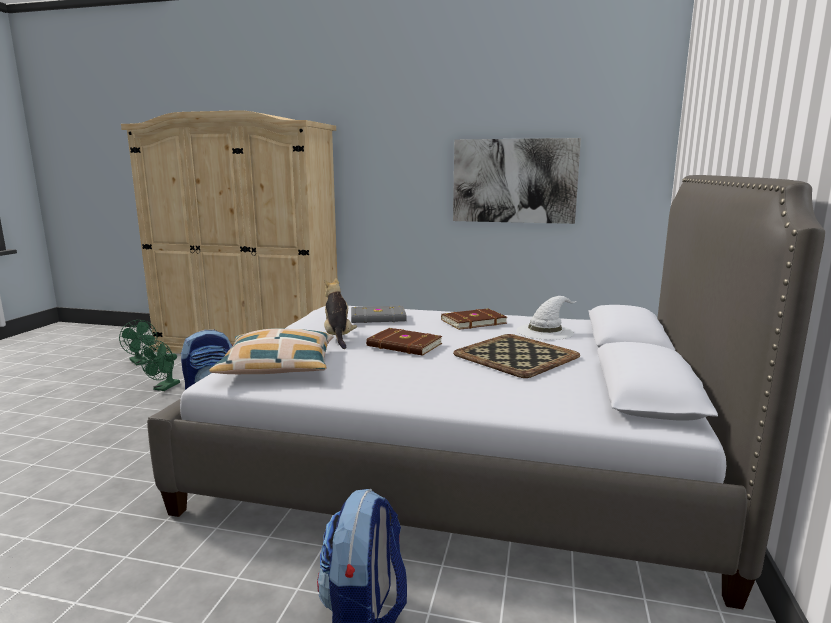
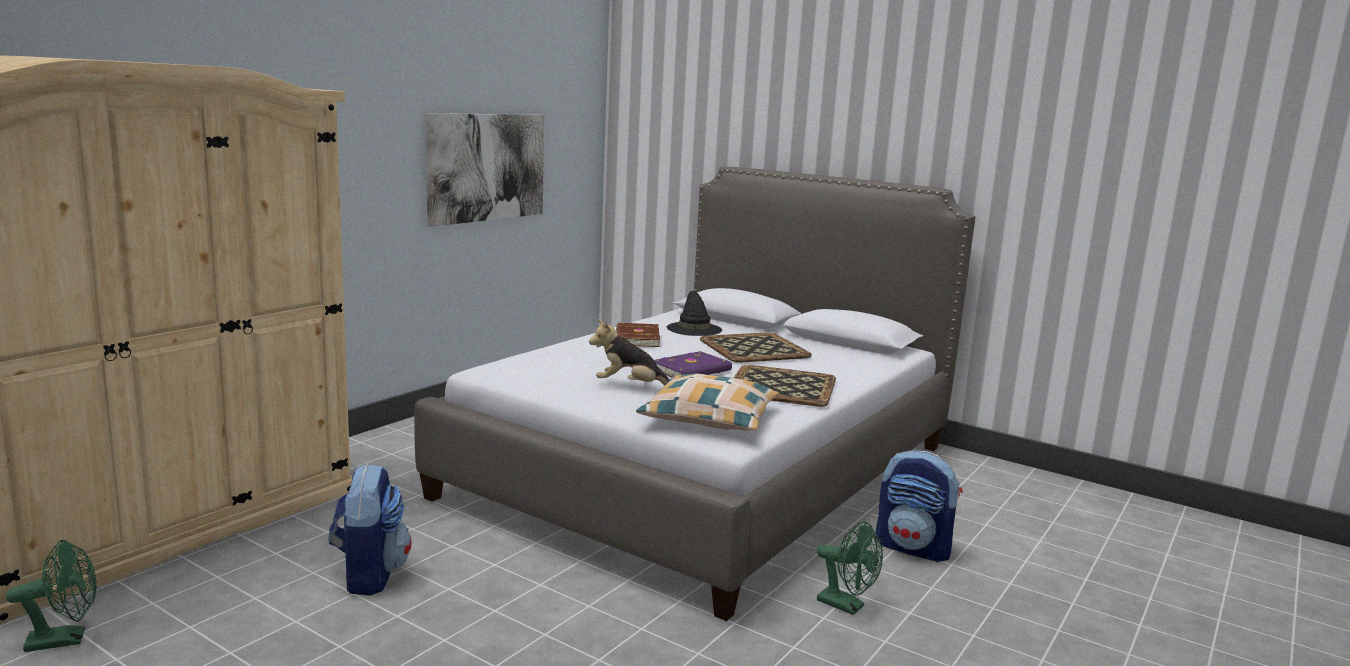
camera: 70 degrees left, 0 degrees up
(164, 388) = (280, 615): green fan -> green fan (847, 606)
(378, 318) = (583, 361): grey book -> none
(397, 378) = (783, 387): none -> tray
(404, 345) = (692, 370): brown book -> purple book
(545, 331) = (693, 328): white hat -> black hat

